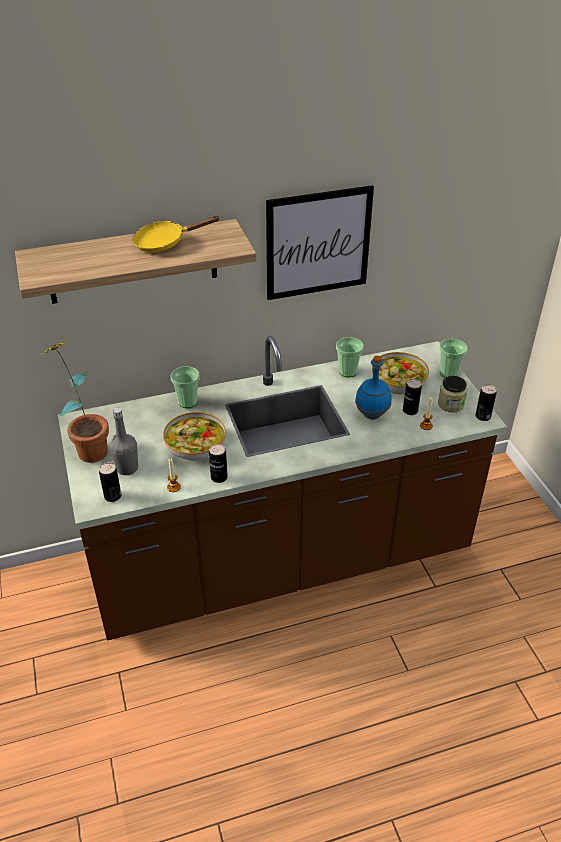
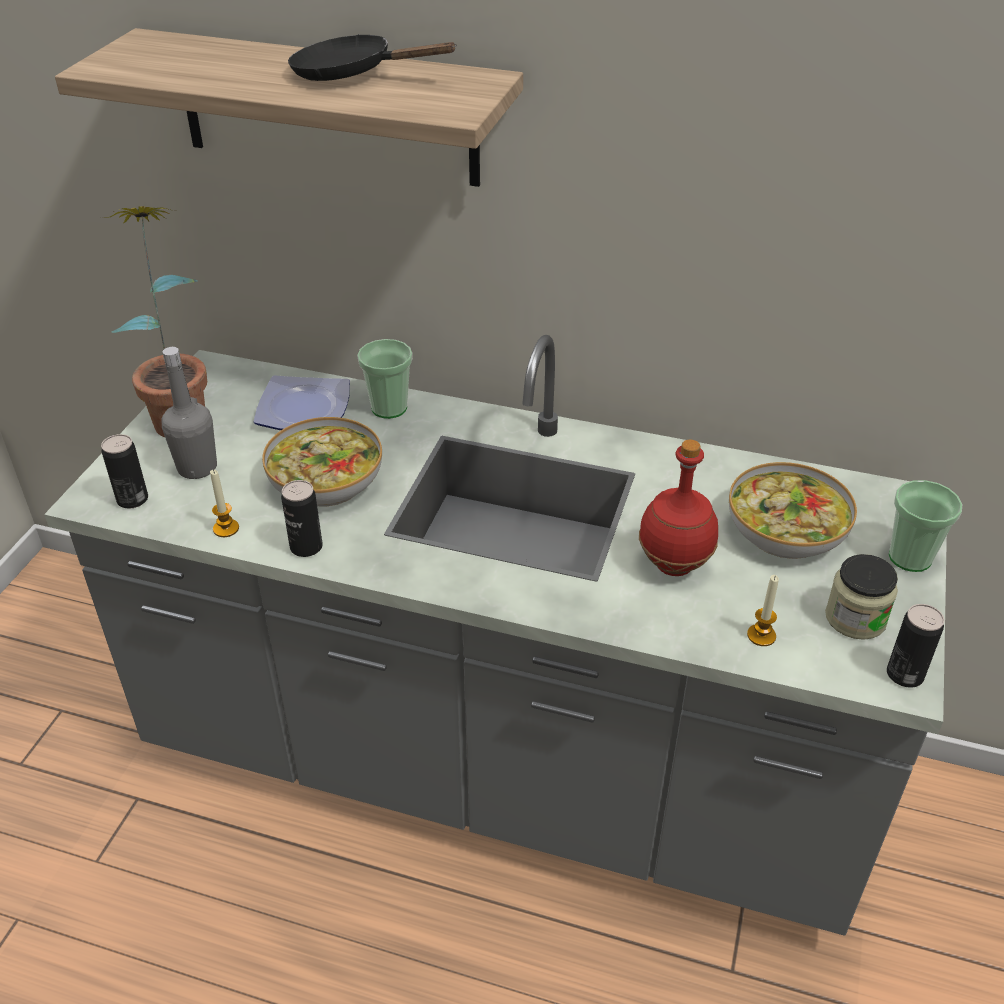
camera: 35 degrees right, 0 degrees up
(147, 420) = (302, 410): none -> plate
(165, 243) = (352, 74): yellow frying pan -> black frying pan
(280, 560) = (502, 765): brown counter -> grey counter
(318, 243) = (694, 177): picture -> none
(348, 372) = (706, 471): cup -> none
(371, 414) = (674, 564): blue bottle -> red bottle
(410, 411) = (757, 592): can -> none

